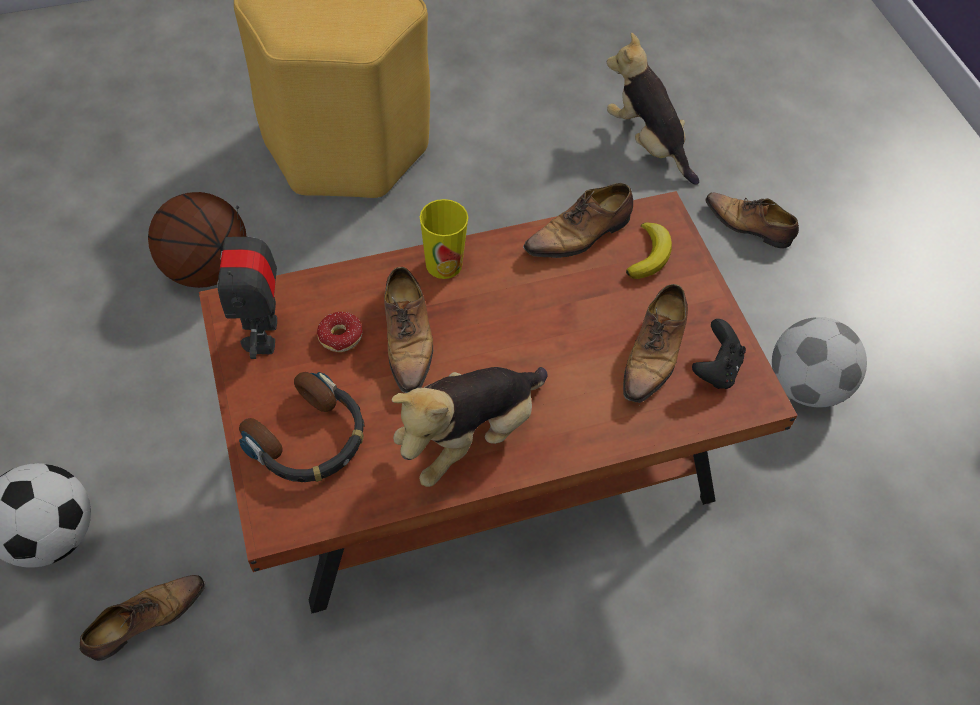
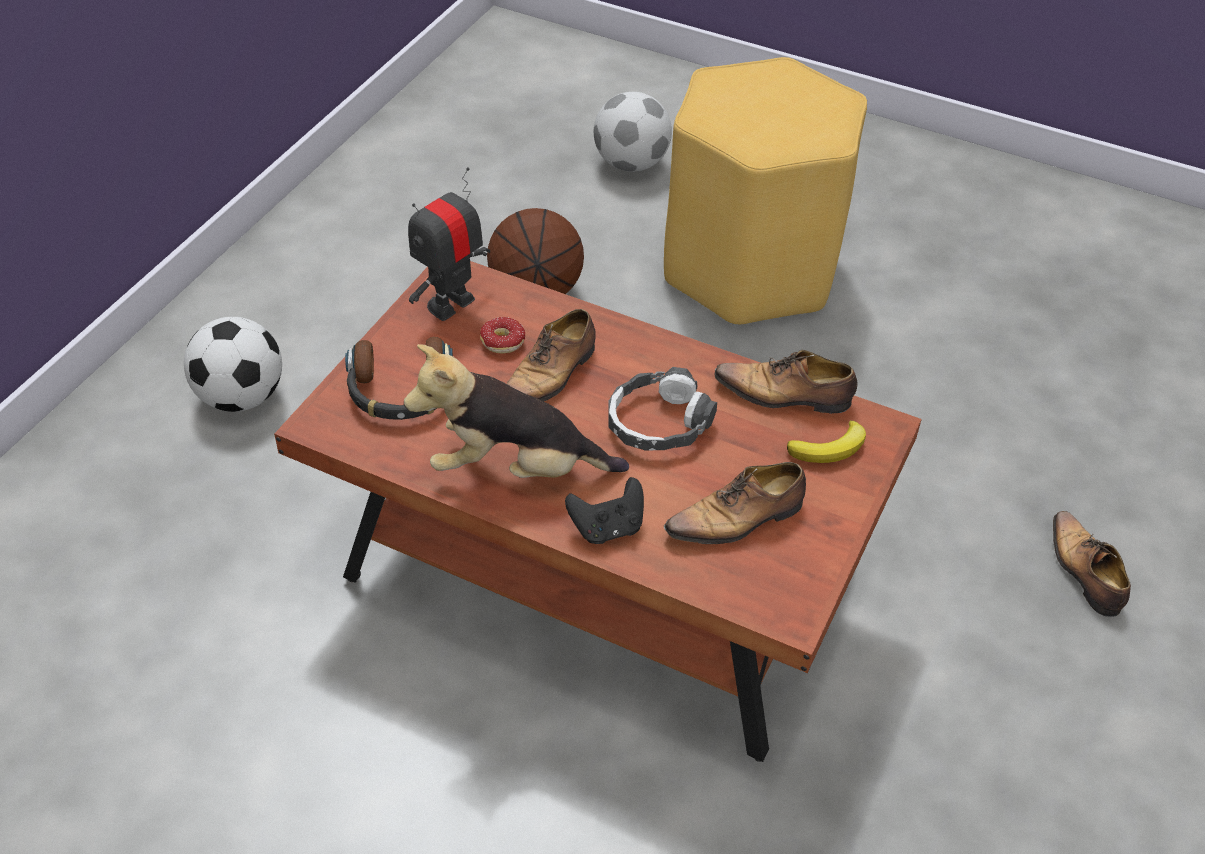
camera: 45 degrees right, 10 degrees down
(144, 620) = (236, 494): shoe -> none
(444, 264) = (641, 344): cup -> none
(524, 319) = (658, 423): none -> headphones
(647, 143) = (1053, 434): plush toy -> none
(715, 369) = (779, 568): black game controller -> black game controller (607, 528)
(805, 385) = (978, 745): football -> football (631, 164)

